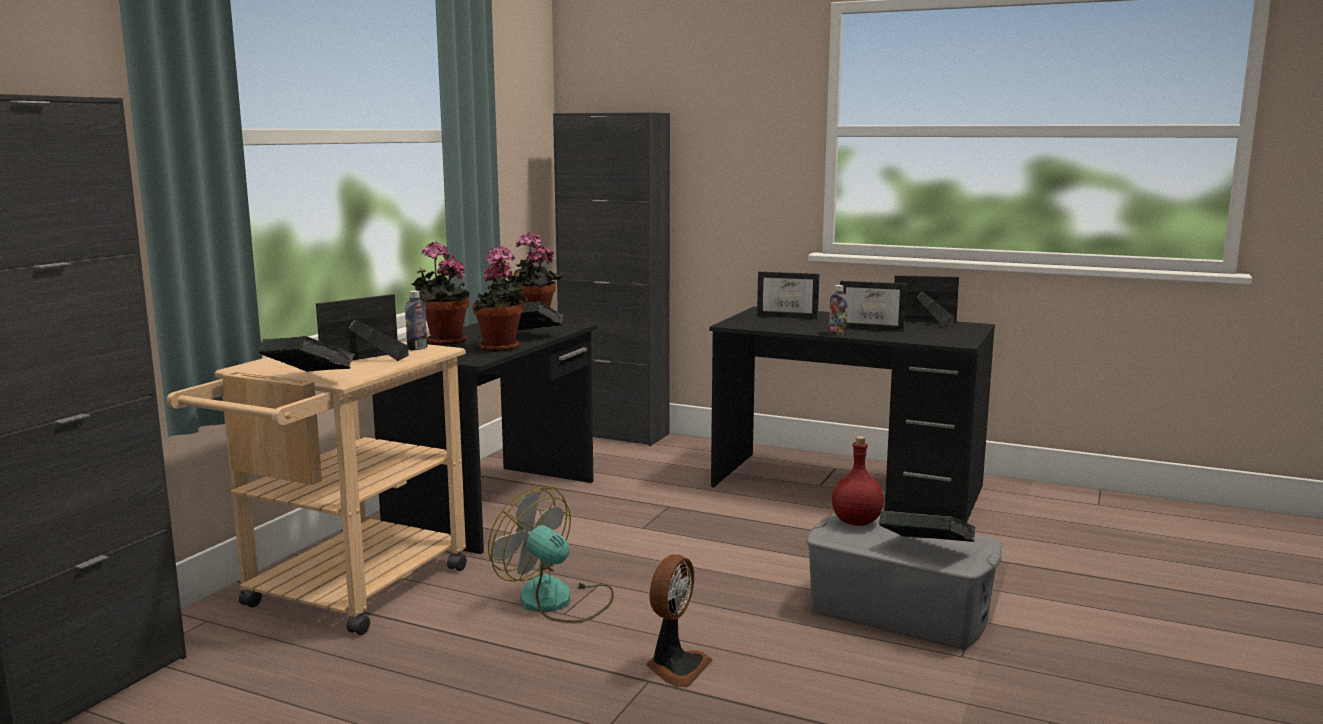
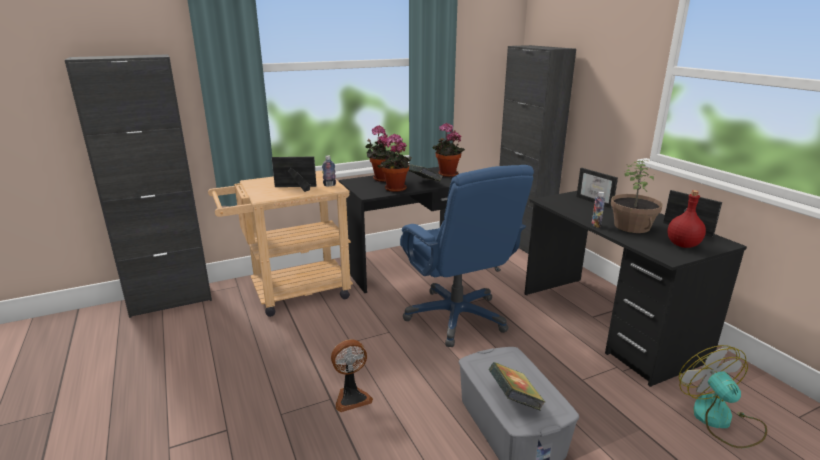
camera: 40 degrees right, 10 degrees up
(308, 380) = (250, 195): book -> none
(557, 601) = (357, 334): fan -> fan (720, 420)
(666, 536) = (457, 317): none -> blue office chair
(856, 522) = (506, 359): red bottle -> red bottle (682, 245)
(873, 328) = (632, 226): picture frame -> potted plant

